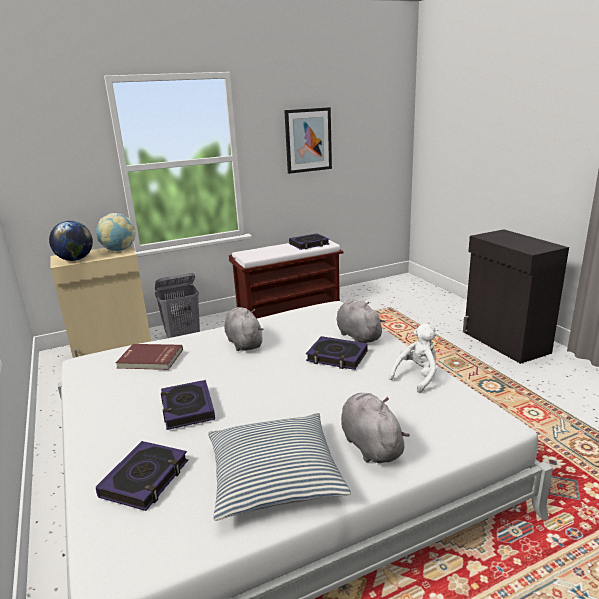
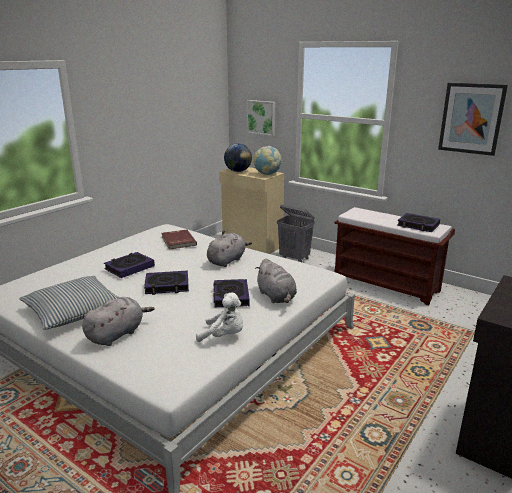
camera: 60 degrees right, 0 degrees up
(62, 182) = (261, 117): none -> picture
(145, 479) = (62, 278): book -> book (167, 286)
(357, 335) = (276, 297): grey plush toy -> grey plush toy turned 120 degrees clockwise

